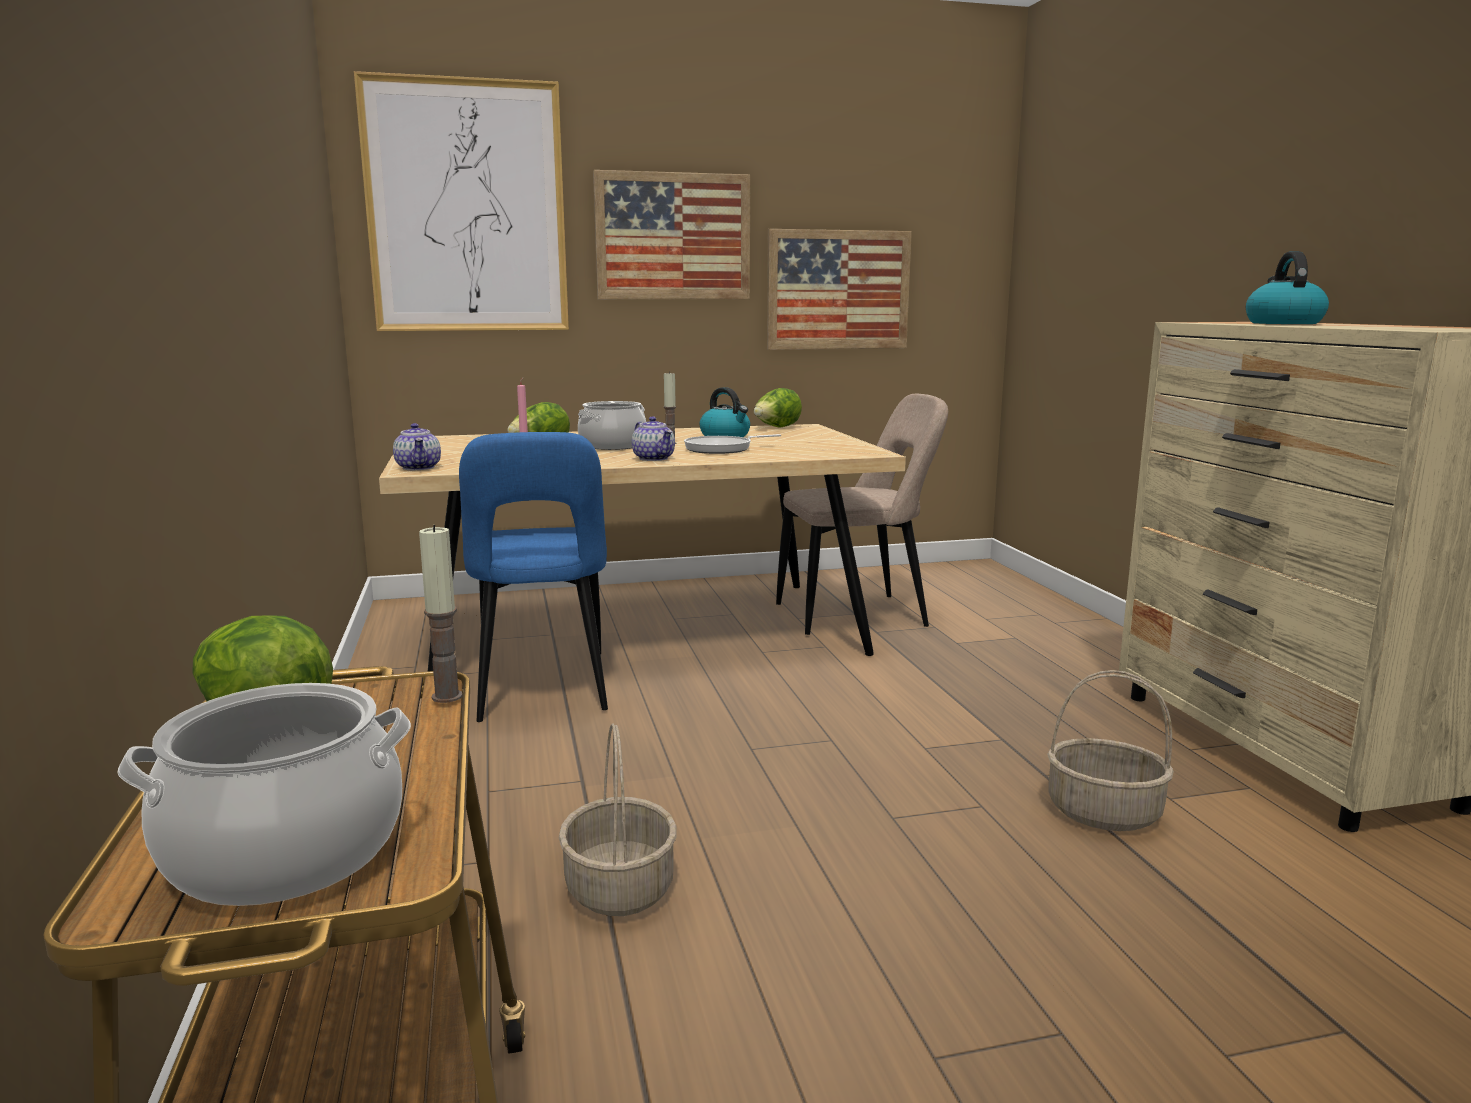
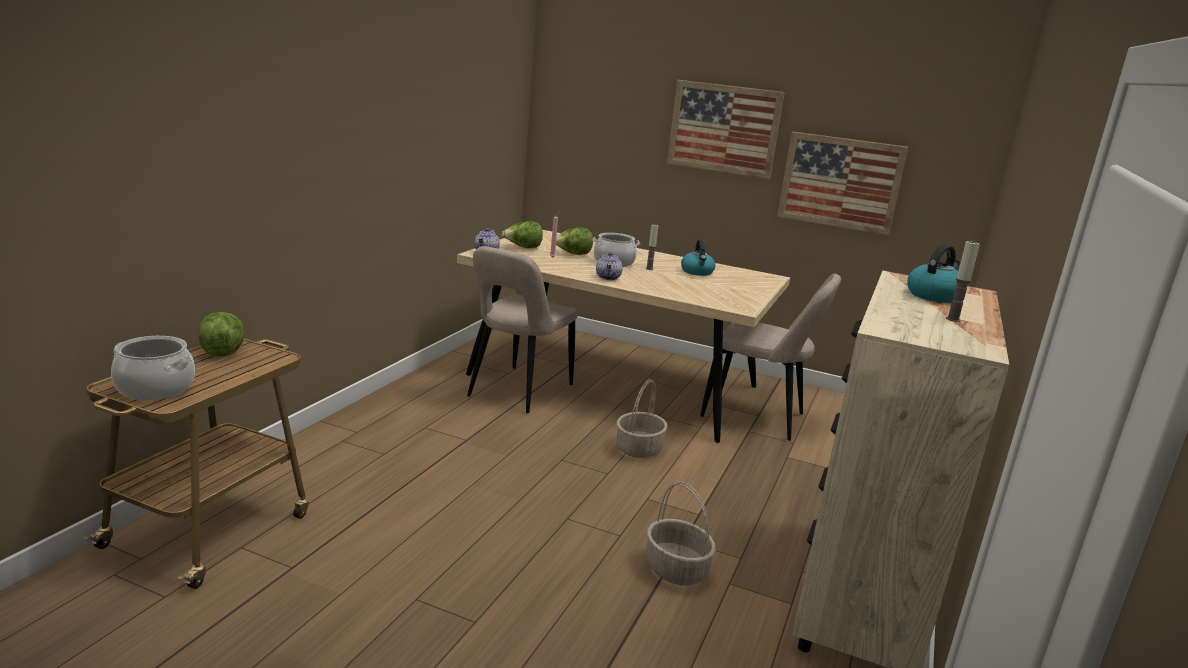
camera: 35 degrees right, 5 degrees up
(447, 696) = (277, 363): candle -> candle (953, 319)
(467, 207) = (600, 96): picture -> none
(542, 690) = (517, 392): blue chair -> beige chair
(618, 888) = (411, 486): basket -> basket (638, 448)
(722, 449) = (664, 281): frying pan -> none
(776, 428) = (749, 273): lettuce -> lettuce (523, 248)

